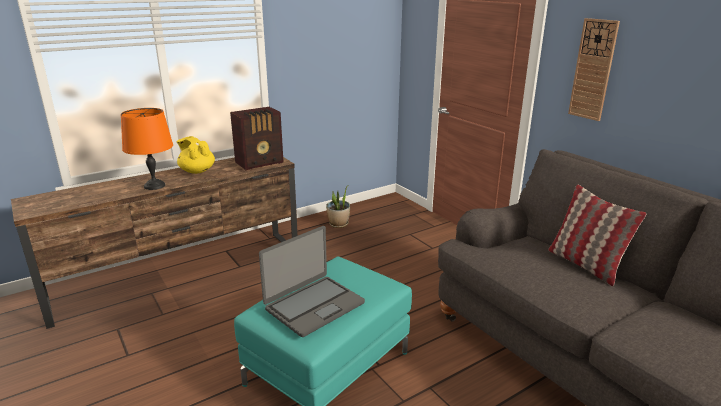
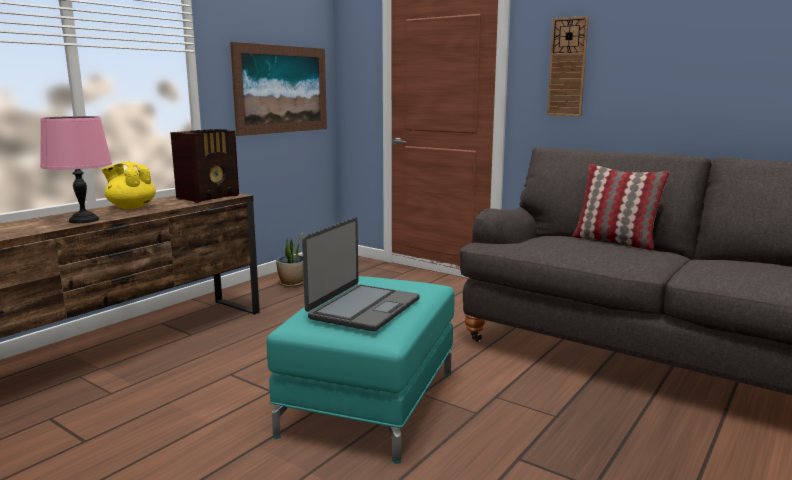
camera: 20 degrees left, 10 degrees down
(154, 186) = (83, 220): orange table lamp -> pink table lamp
(345, 59) = (282, 89): none -> picture

